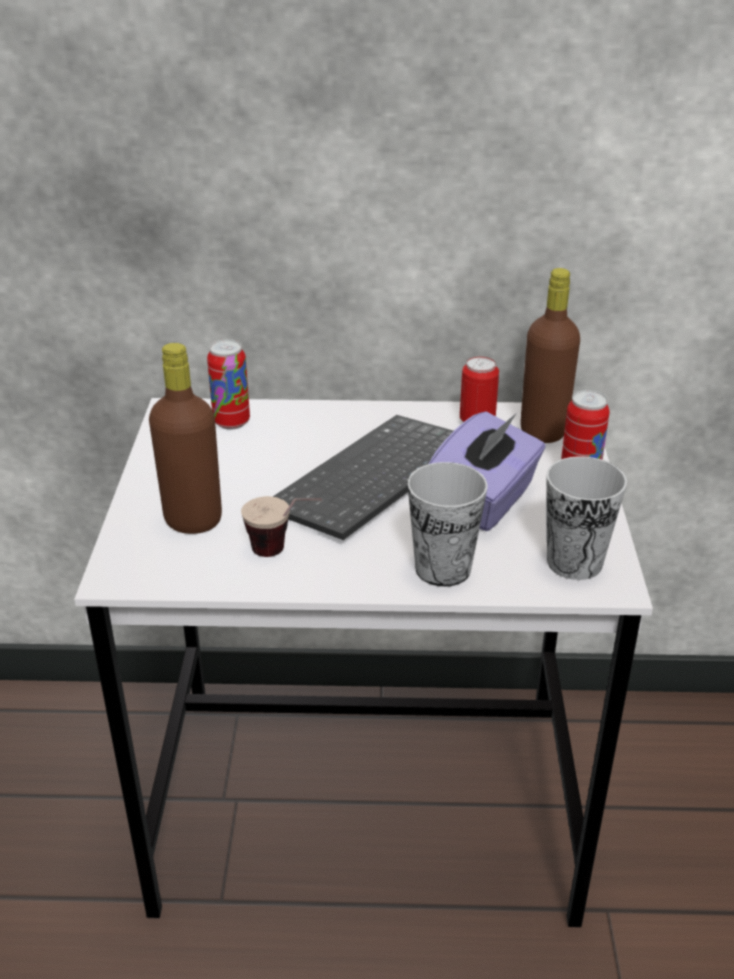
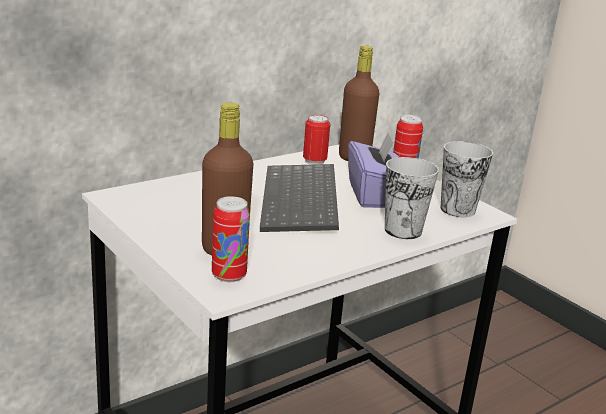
camera: 40 degrees left, 10 degrees down
(231, 422) = (164, 193): can -> can (229, 275)
(285, 553) = (308, 249): cup -> none

